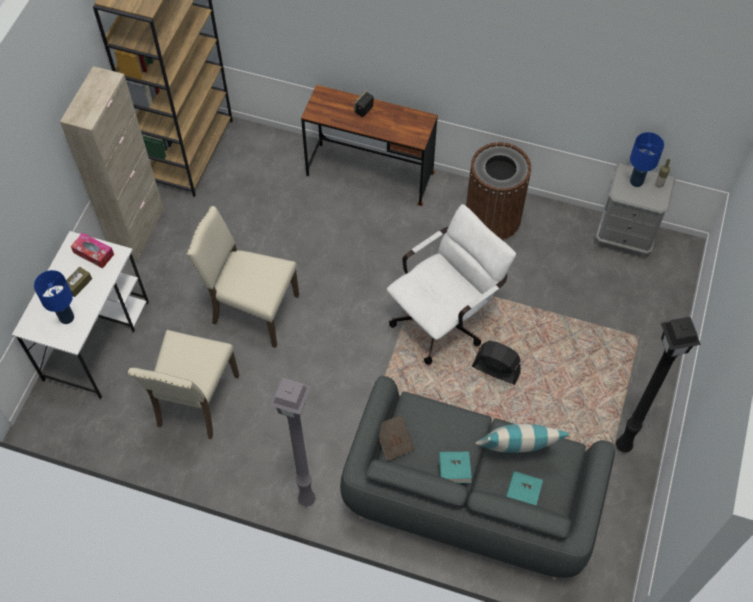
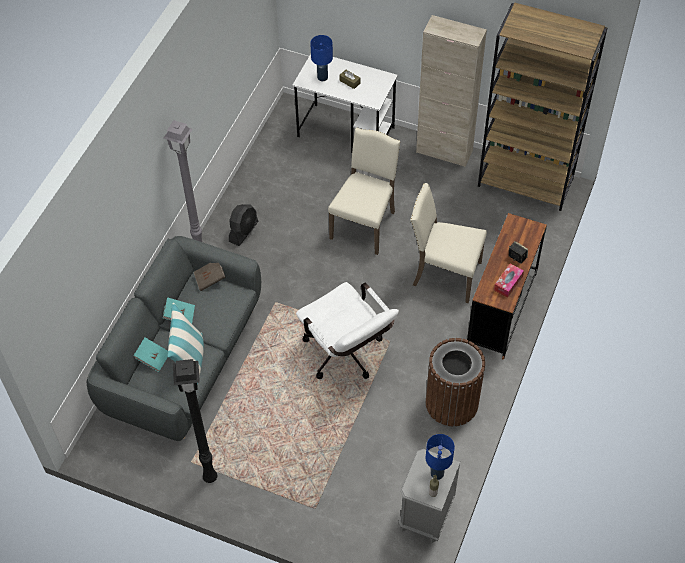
camera: 95 degrees right, 5 degrees down
(93, 253) = (376, 88): tissue box -> tissue box (508, 283)
(195, 402) = (288, 190): beige chair -> beige chair (444, 274)
(495, 370) = (293, 389): black fan -> black fan (243, 231)

